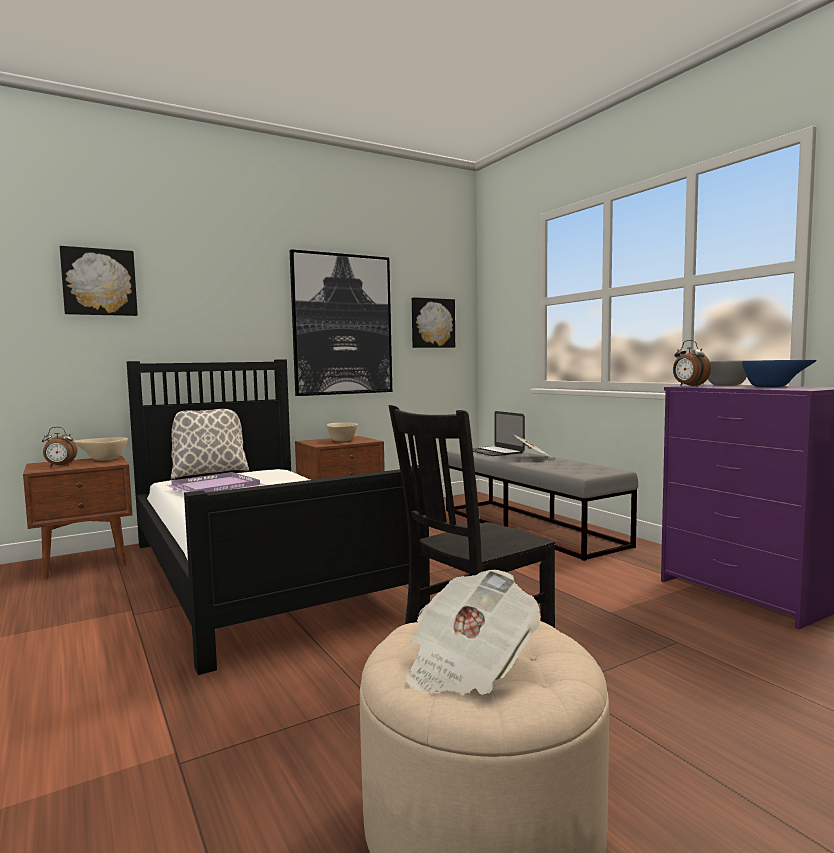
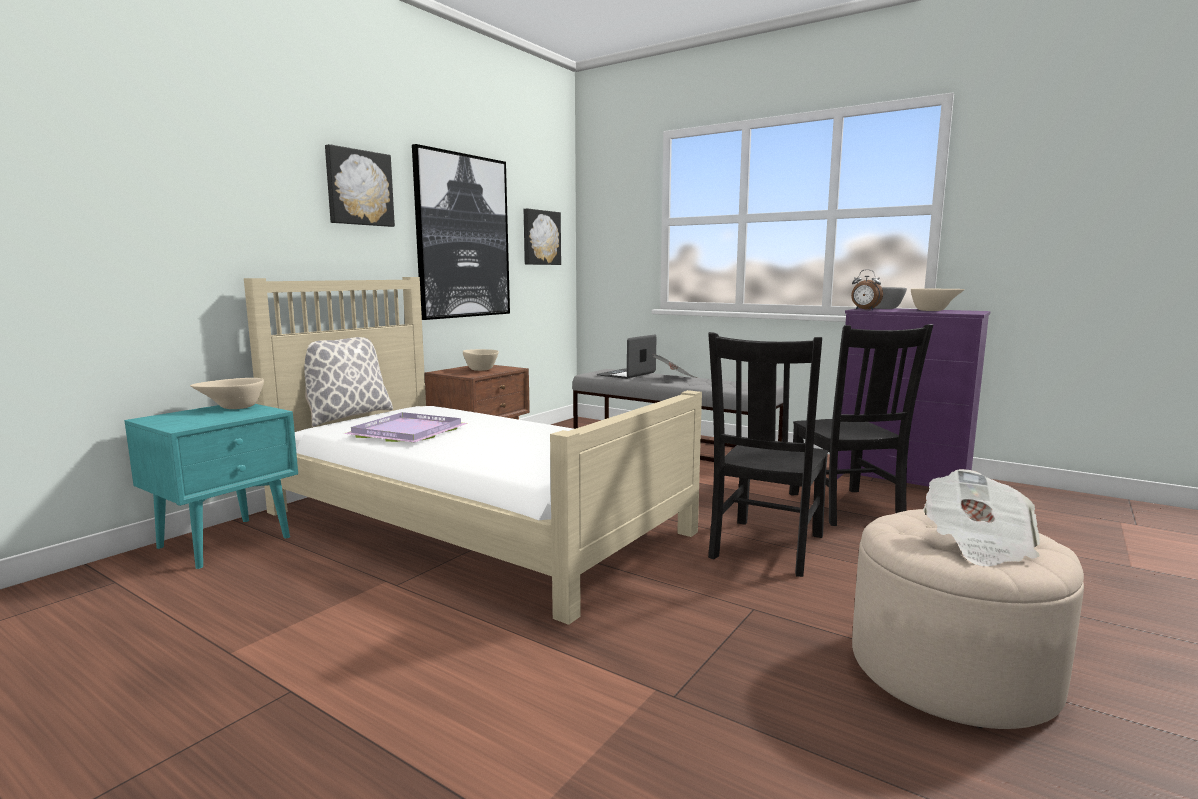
camera: 25 degrees left, 5 degrees up
(60, 466) = (195, 419): alarm clock -> none
(86, 562) = (227, 541): brown nightstand -> turquoise nightstand
(99, 282) = (201, 169): picture -> picture (359, 188)
(258, 573) = (472, 521): black bed -> beige bed
(494, 451) = (626, 374): laptop -> laptop turned 90 degrees clockwise
(627, 615) = (846, 508): none -> black chair
(775, 387) = (934, 310): blue bowl -> beige bowl

